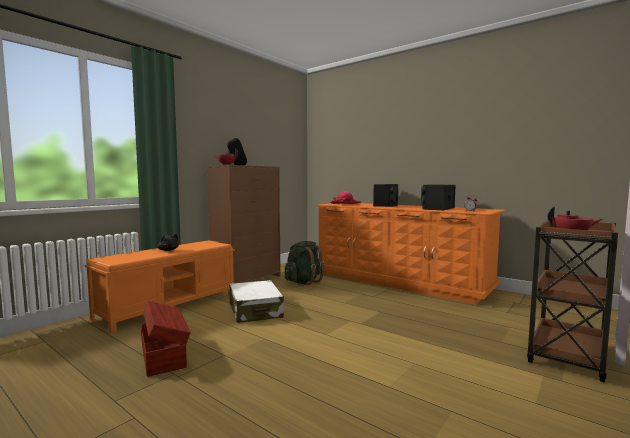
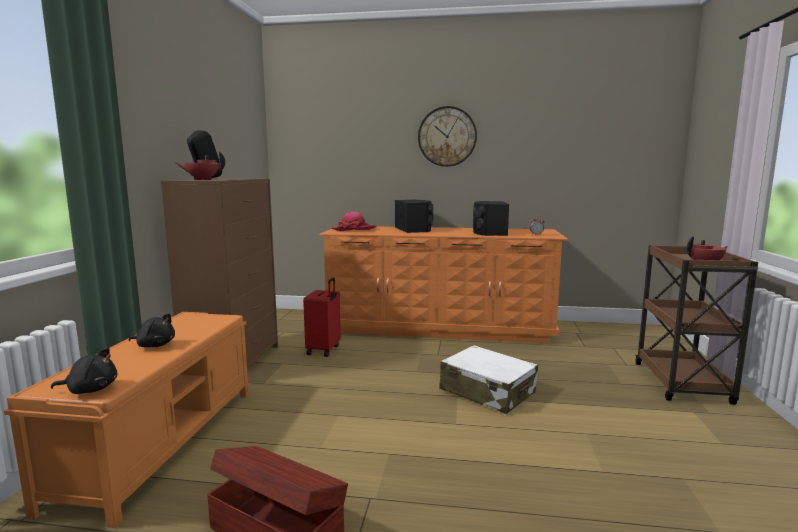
camera: 30 degrees left, 5 degrees up
(113, 261) = (90, 390): none -> black plush toy
(255, 311) = (318, 413): white suitcase -> white suitcase (487, 391)
(304, 282) = (324, 350): green backpack -> red suitcase
(418, 136) = (447, 136): none -> wall clock

